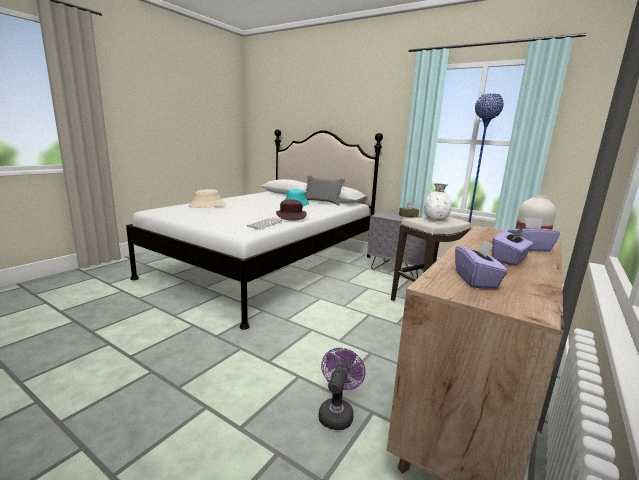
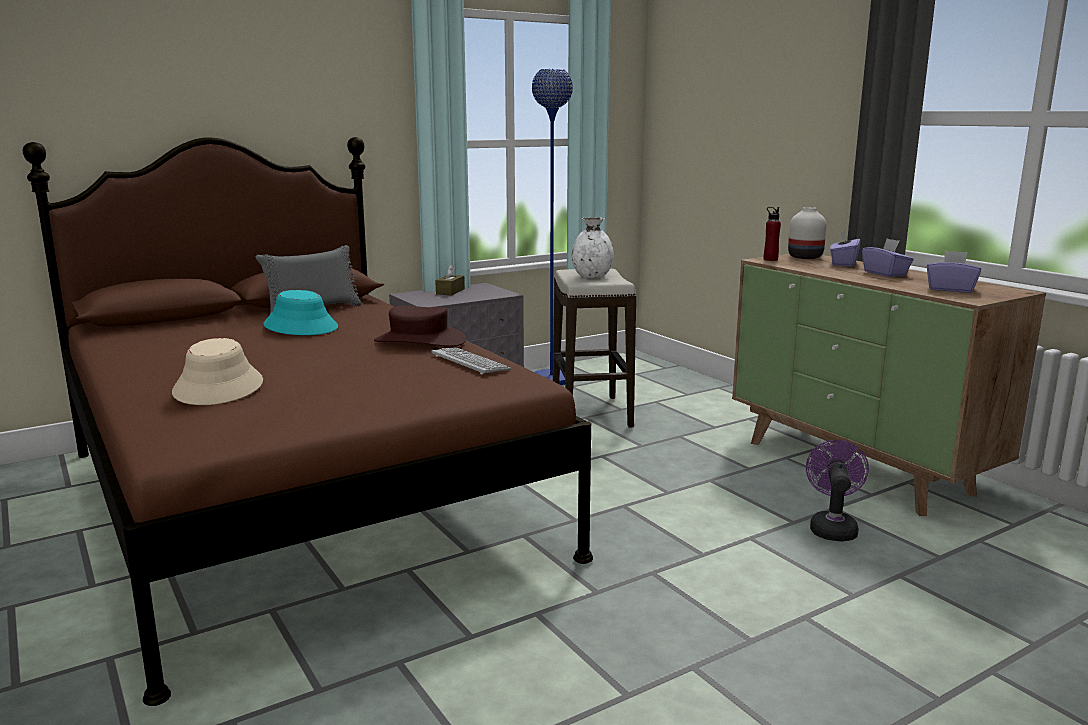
camera: 65 degrees left, 0 degrees up
(266, 267) = (300, 500): white bed -> brown bed
(337, 412) = (832, 527): purple fan -> purple fan turned 60 degrees clockwise
(492, 231) = (770, 259): none -> red bottle

